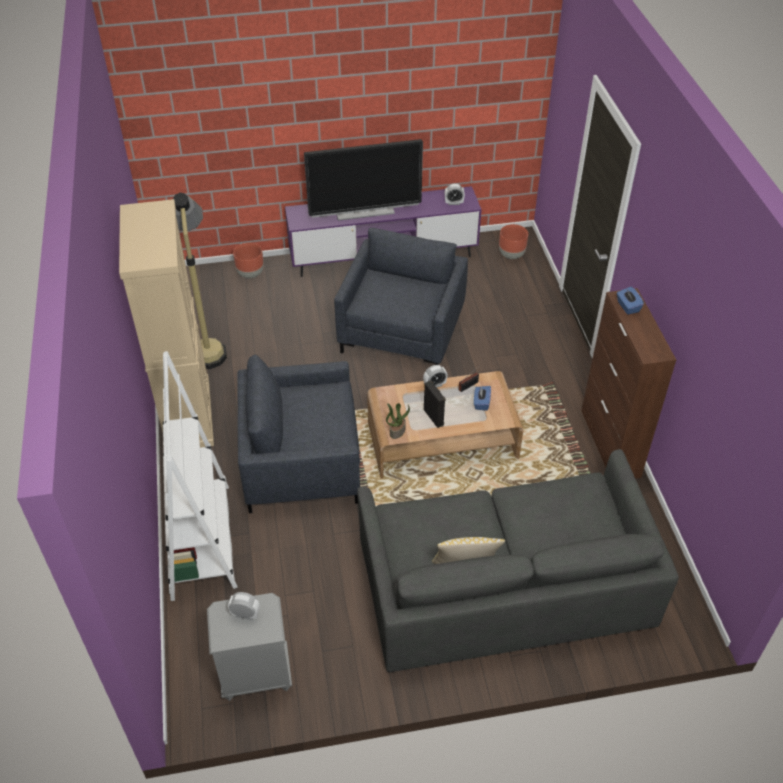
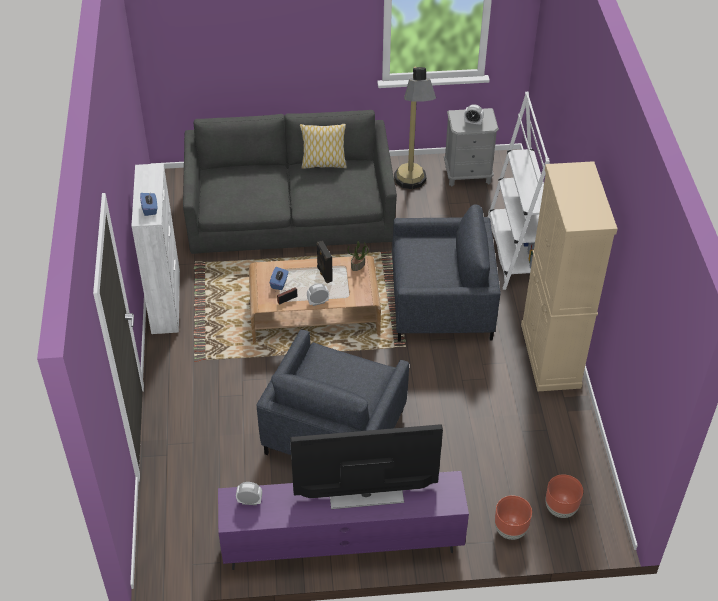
camera: 175 degrees left, 0 degrees up
(207, 344) = (546, 432): floor lamp -> floor lamp (412, 188)
(511, 255) = (179, 535): brown planter -> brown planter (561, 509)
(610, 443) = (166, 301): brown cabinet -> white cabinet

